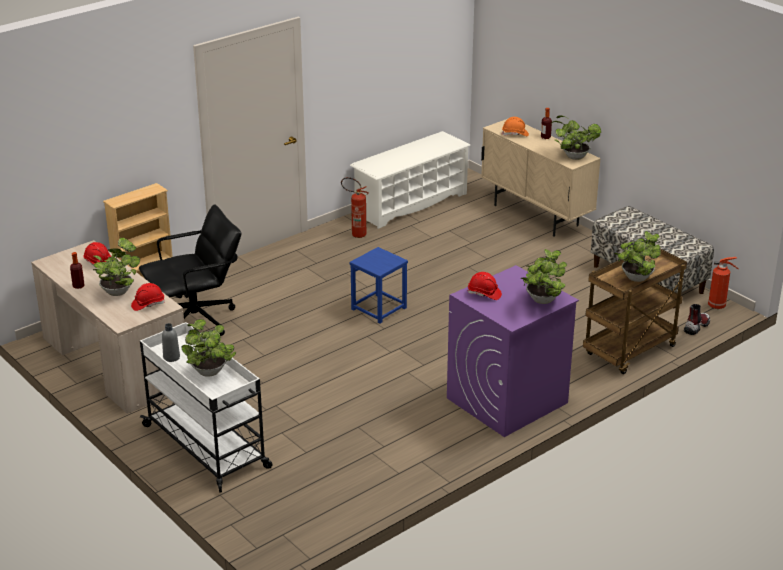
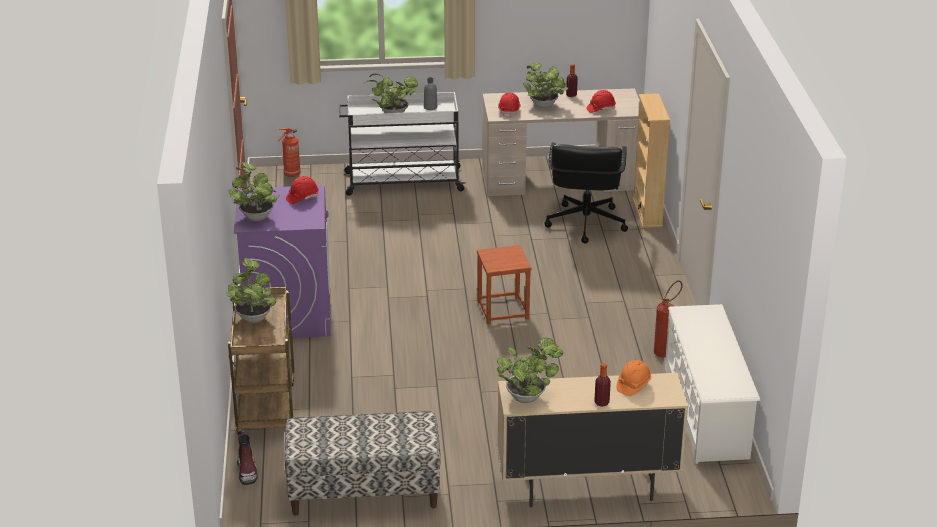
camera: 125 degrees right, 0 degrees up
(379, 309) = (502, 310): blue stool -> brown stool
(718, 306) = (259, 509): fire extinguisher -> fire extinguisher (291, 175)

